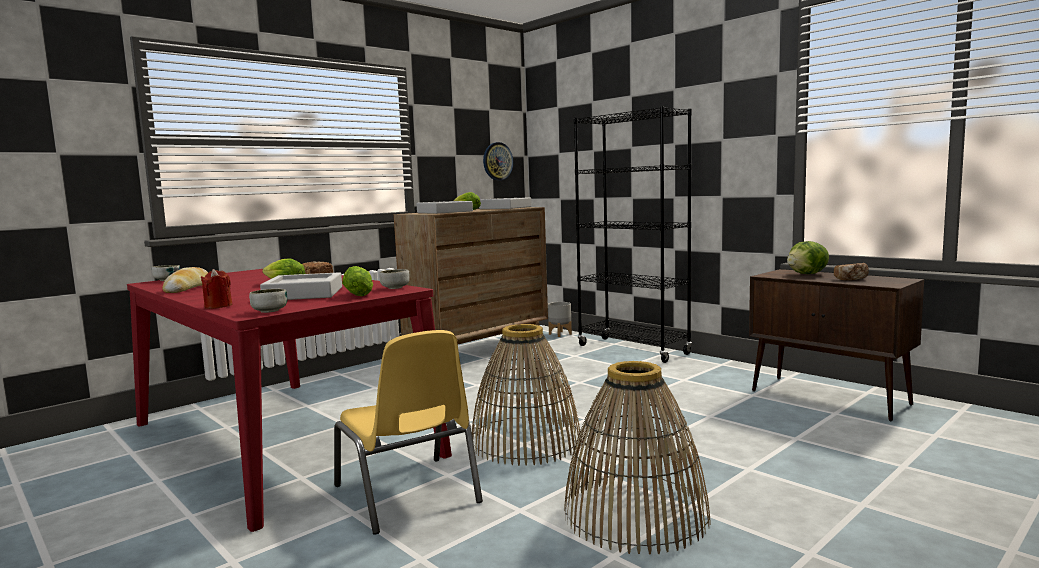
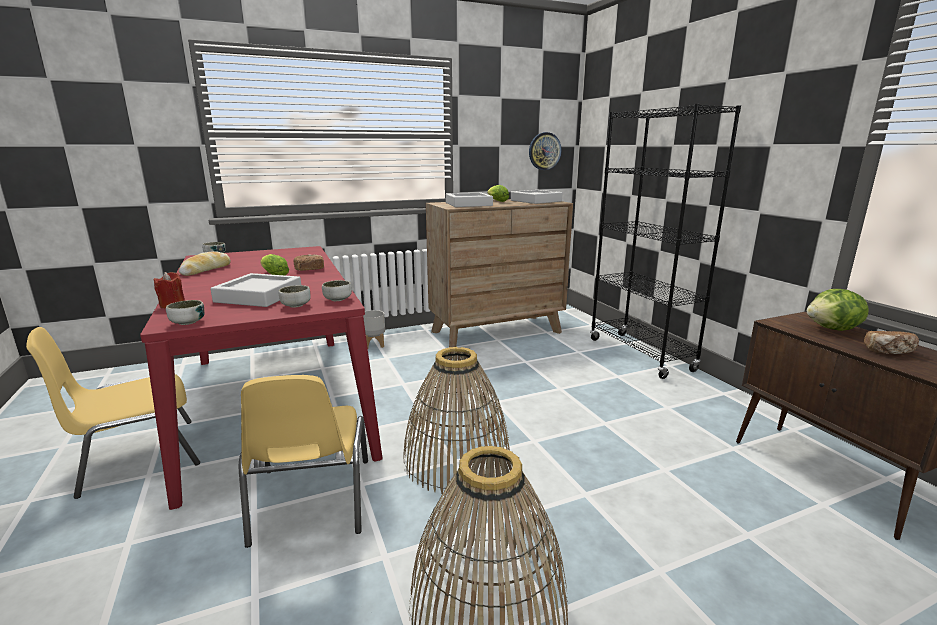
camera: 20 degrees right, 10 degrees up
(155, 507) = (137, 457): none -> yellow chair
(360, 294) = (296, 305): lettuce -> bowl
(560, 334) = (583, 322): grey planter -> grey planter (374, 345)

